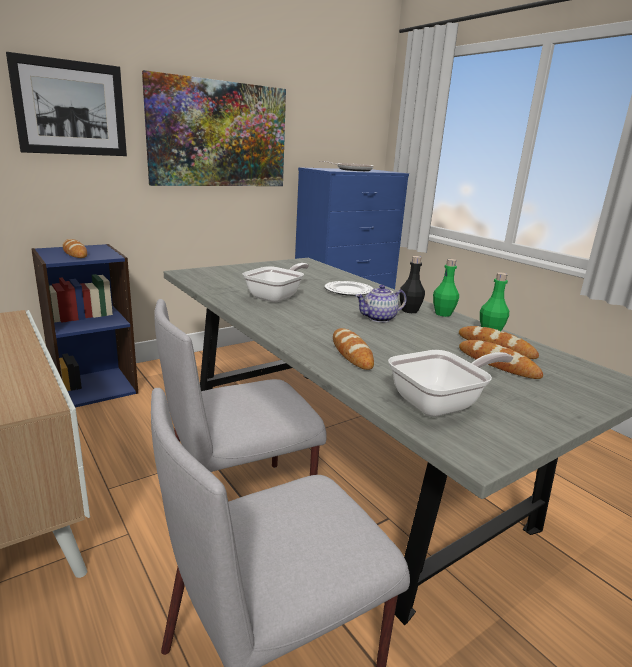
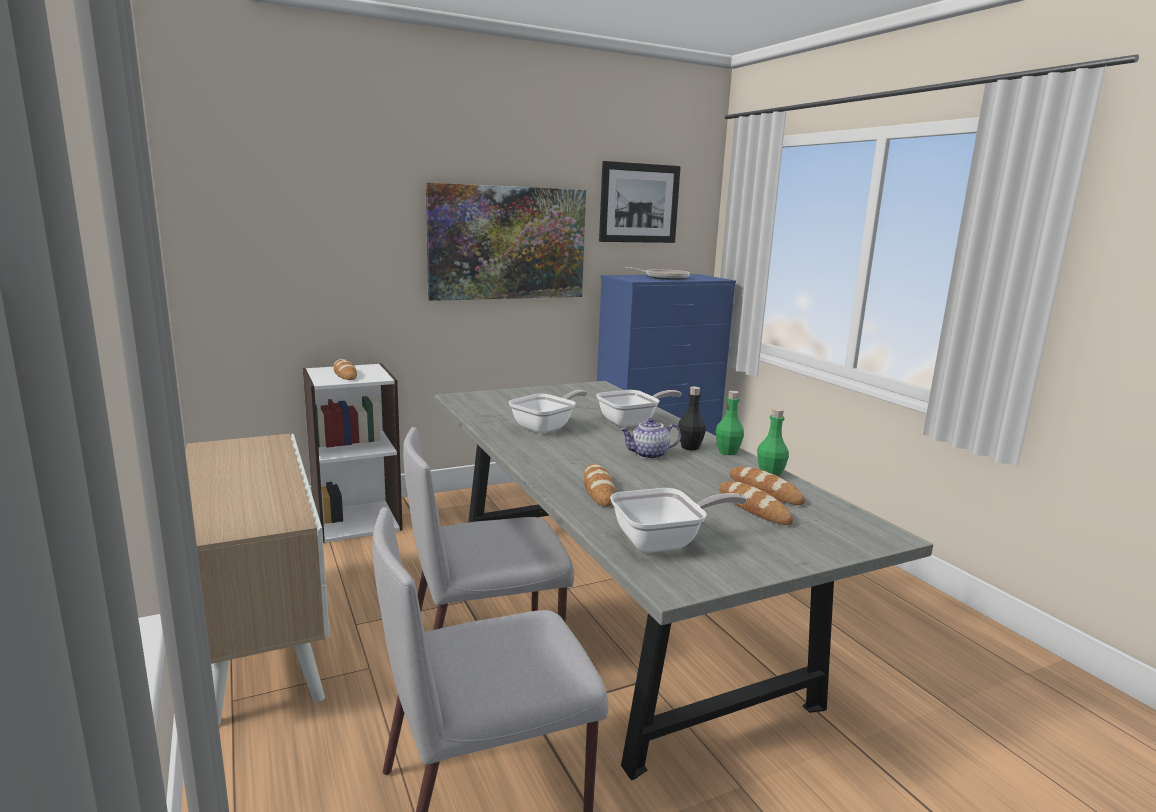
camera: 10 degrees right, 5 degrees down
(71, 108) = (351, 225): picture -> picture (639, 203)
(94, 387) = (356, 520): blue bookcase -> white bookcase
(349, 290) = (632, 422): plate -> frying pan

